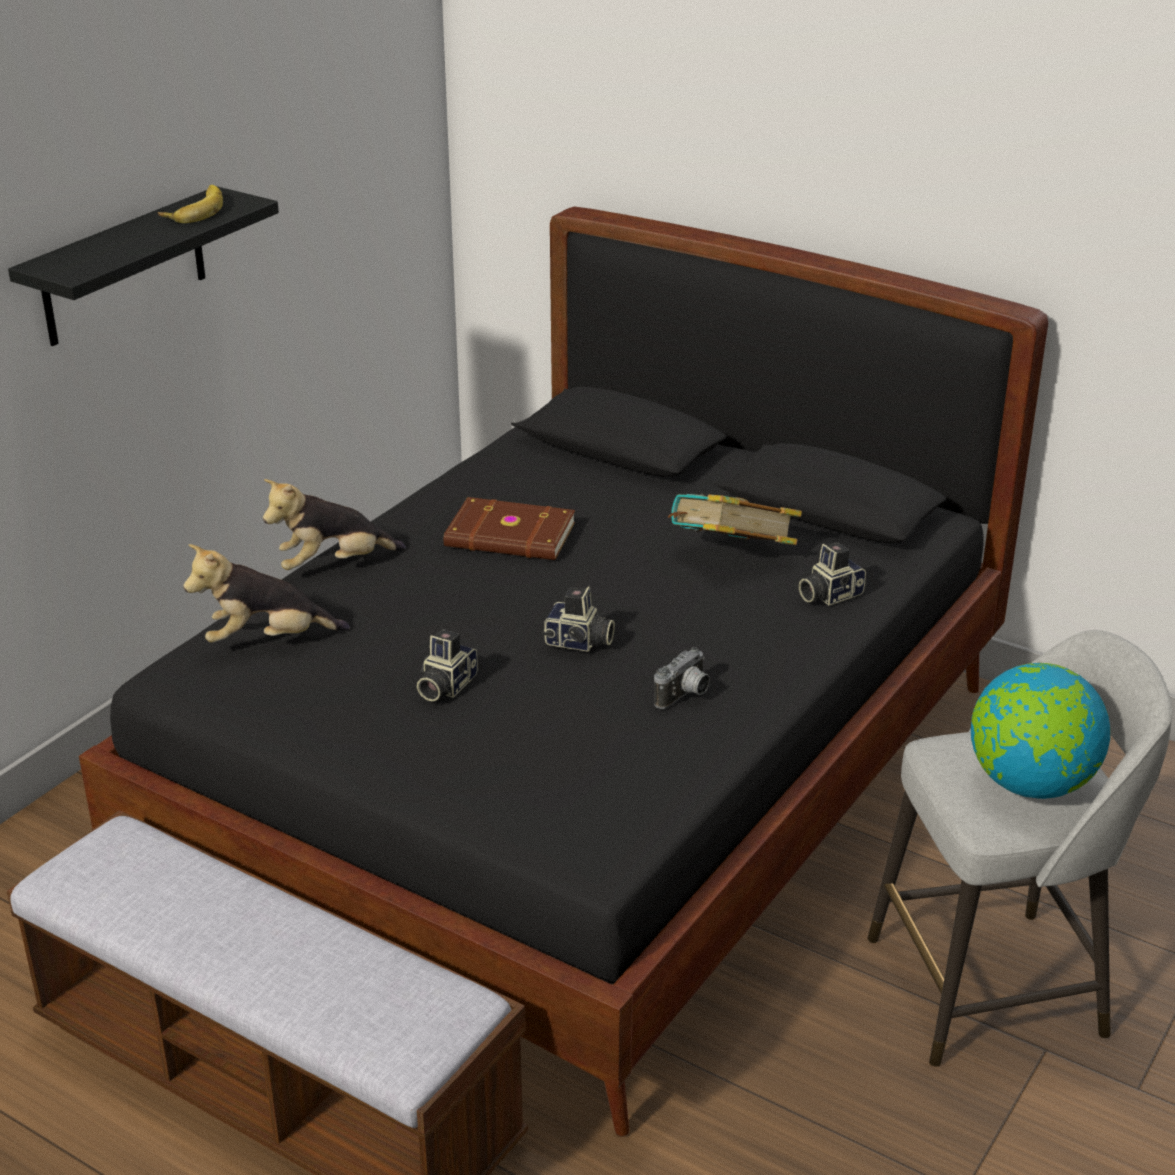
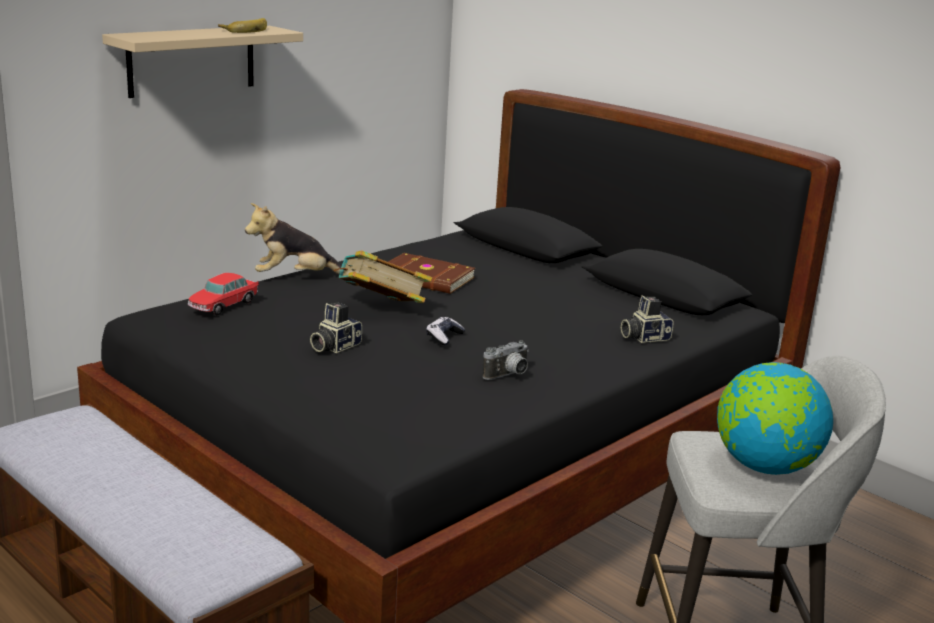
camera: 10 degrees right, 10 degrees down
(124, 268) = (192, 60): black shelf -> beige shelf
(267, 640) = (223, 305): plush toy -> toy car
(579, 642) = (444, 337): camera -> game controller
(731, 557) = (579, 309): book -> book (380, 310)

